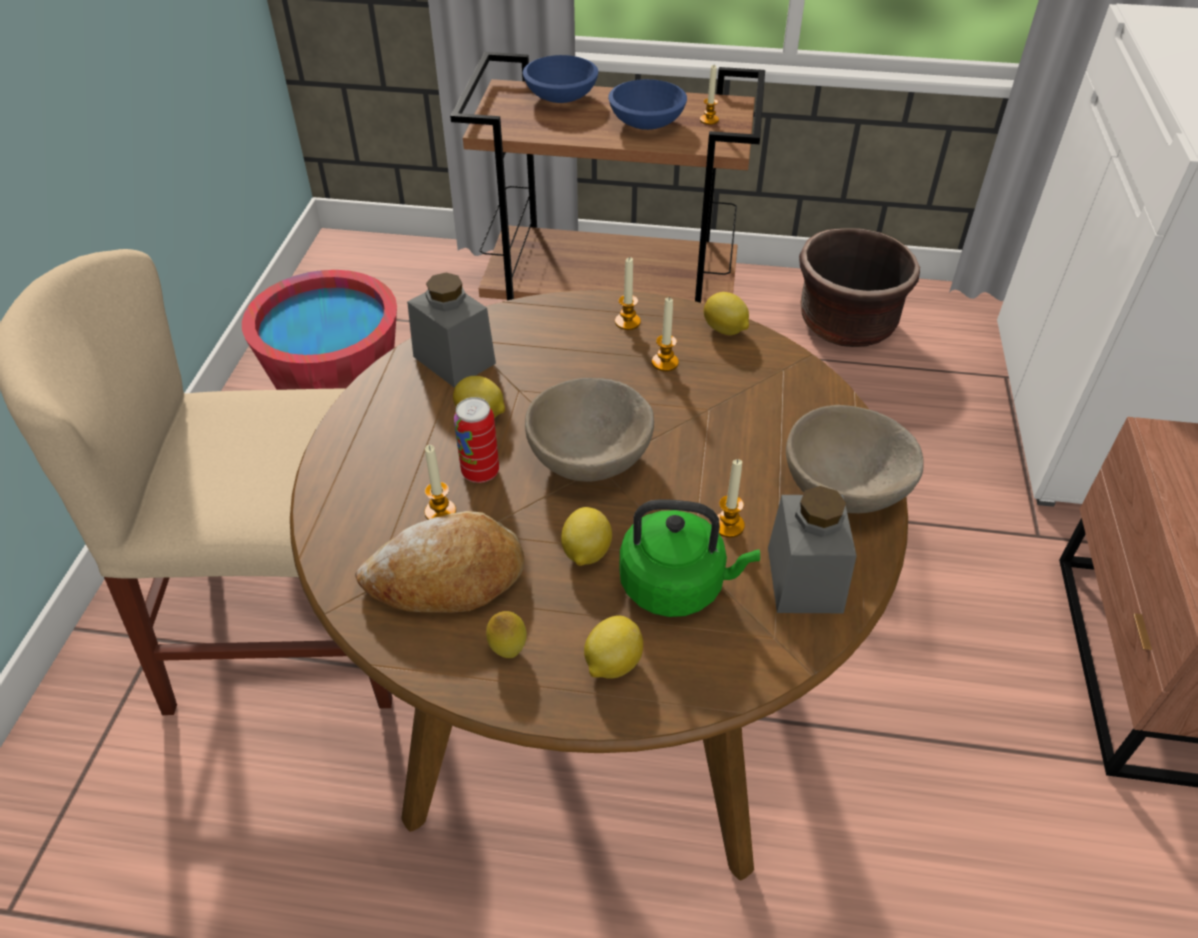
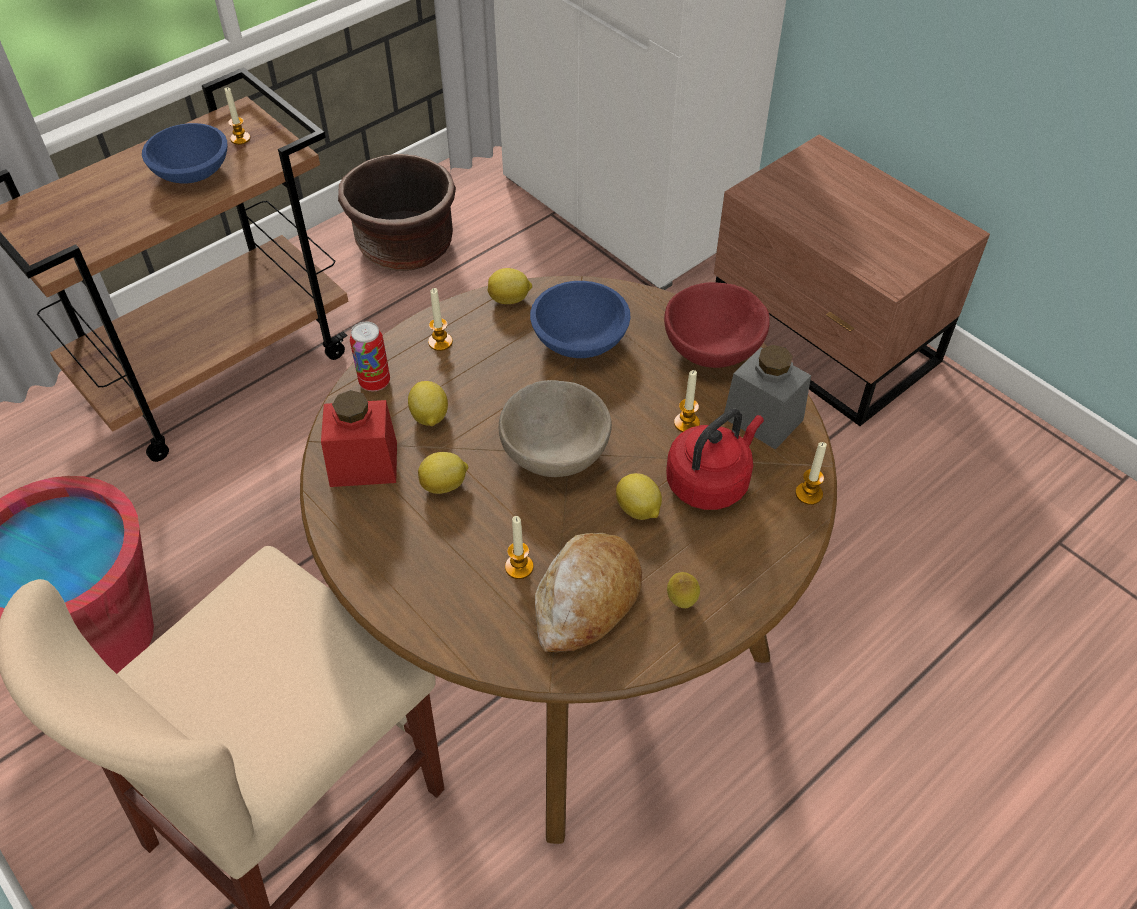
camera: 50 degrees left, 5 degrees up
(454, 360) = (364, 464): grey jar -> red jar
(480, 472) = (503, 521): can -> can (375, 382)
(562, 97) = (79, 192): blue bowl -> blue bowl (581, 339)
(612, 663) = (740, 555): lemon -> lemon (429, 417)
(665, 362) = (506, 351): candle -> candle (808, 494)
(677, 585) = (710, 481): green kettle -> red kettle
(843, 490) = (712, 350): beige bowl -> red bowl

